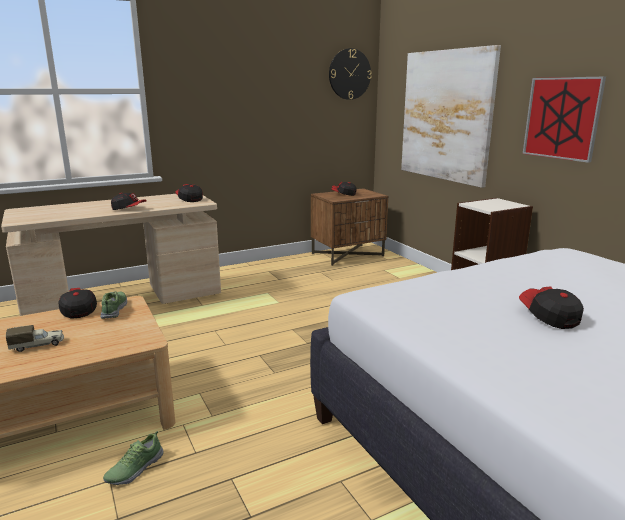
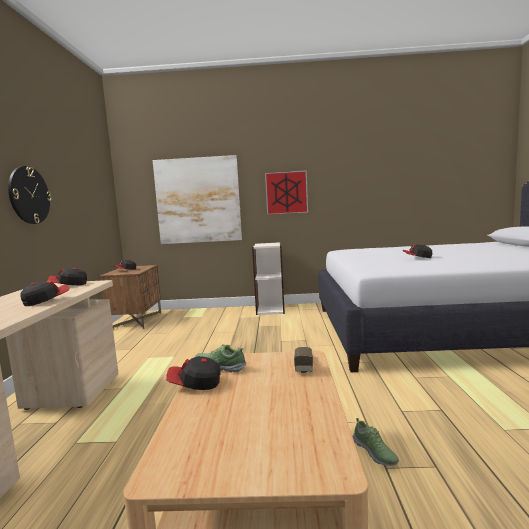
camera: 60 degrees left, 10 degrees down
(38, 345) = (269, 405): toy truck -> toy truck (303, 365)
(349, 74) = (102, 174): wall clock -> wall clock (29, 195)

